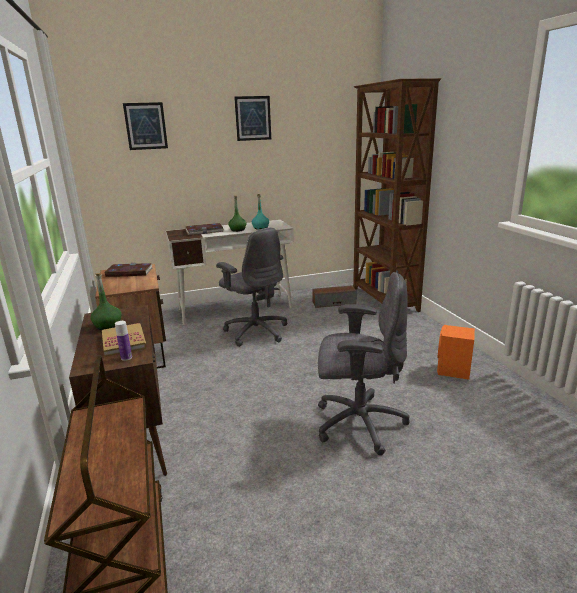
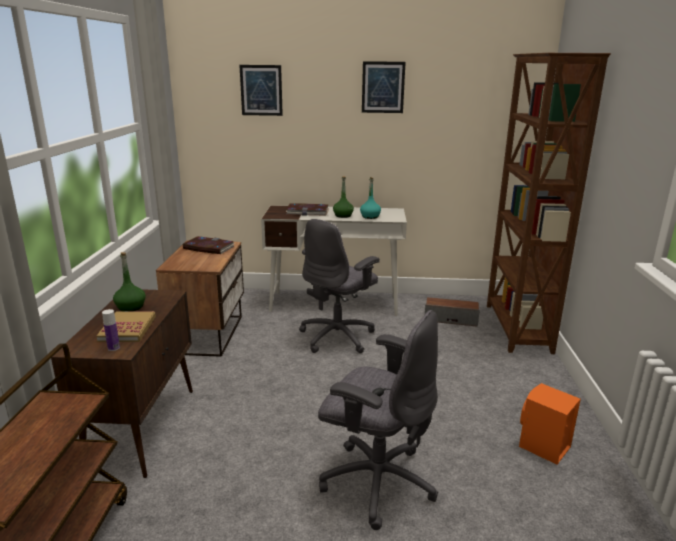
camera: 20 degrees right, 0 degrees up
(256, 332) = (338, 337): grey office chair -> grey office chair turned 60 degrees clockwise

